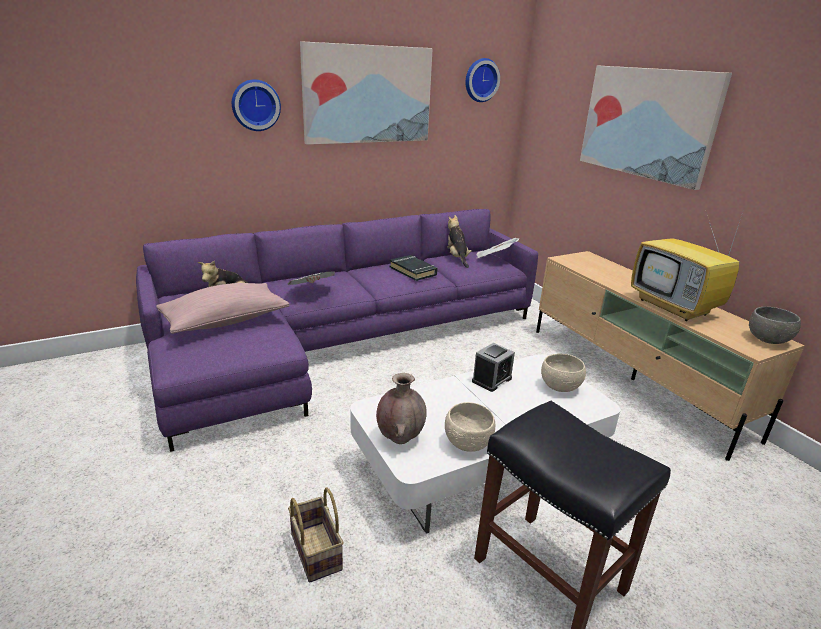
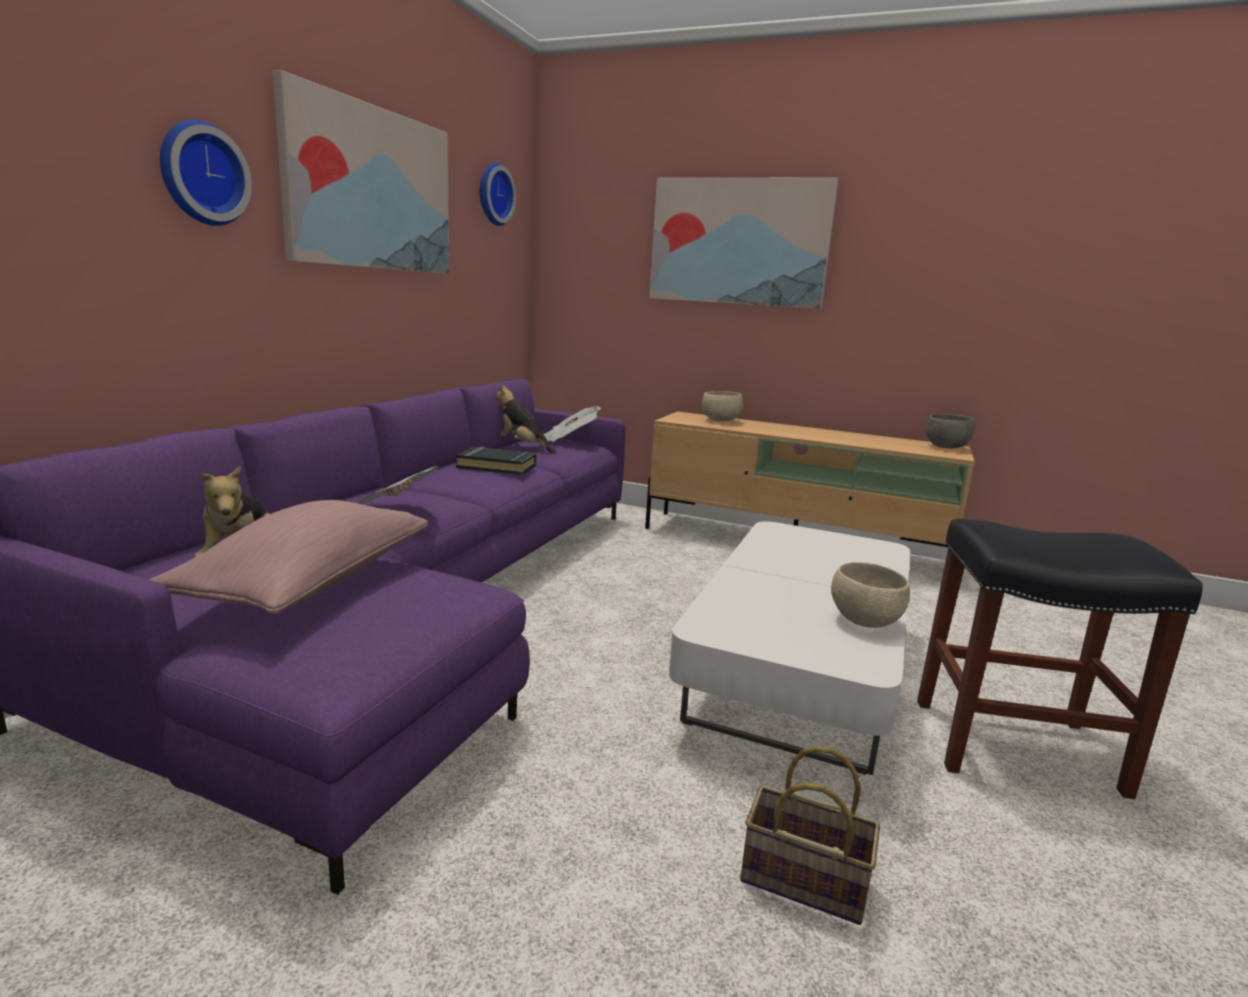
camera: 40 degrees left, 10 degrees down
(400, 437) = (796, 644): brown vase -> none
(491, 380) = (765, 556): alarm clock -> none
(560, 387) = (830, 543): beige bowl -> beige bowl (720, 421)
(675, 307) = (844, 439): television -> none

